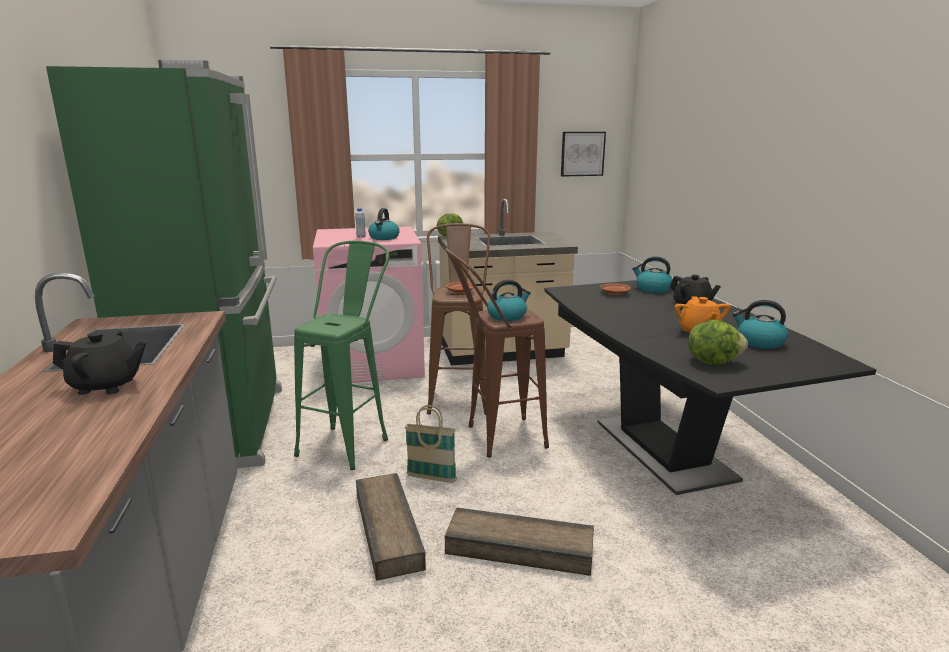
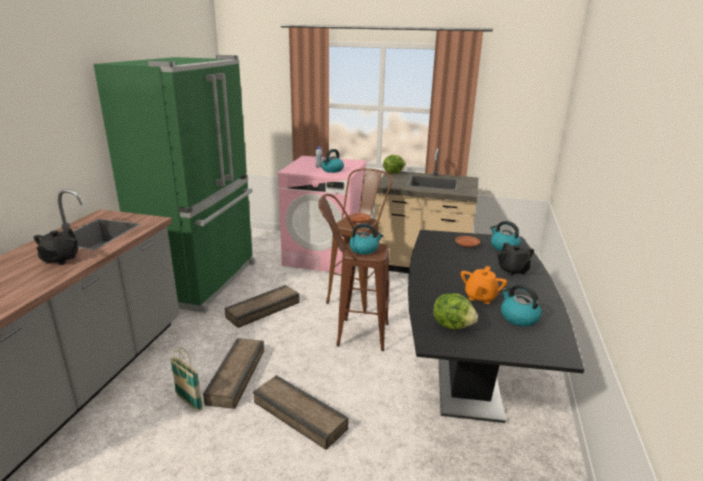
camera: 25 degrees right, 5 degrees up
(106, 386) = (60, 259): black teapot -> black teapot turned 75 degrees clockwise
(350, 441) = (264, 310): green stool -> crate
(431, 478) = (289, 349): basket -> basket (189, 402)
(582, 153) = (519, 115): picture -> none

